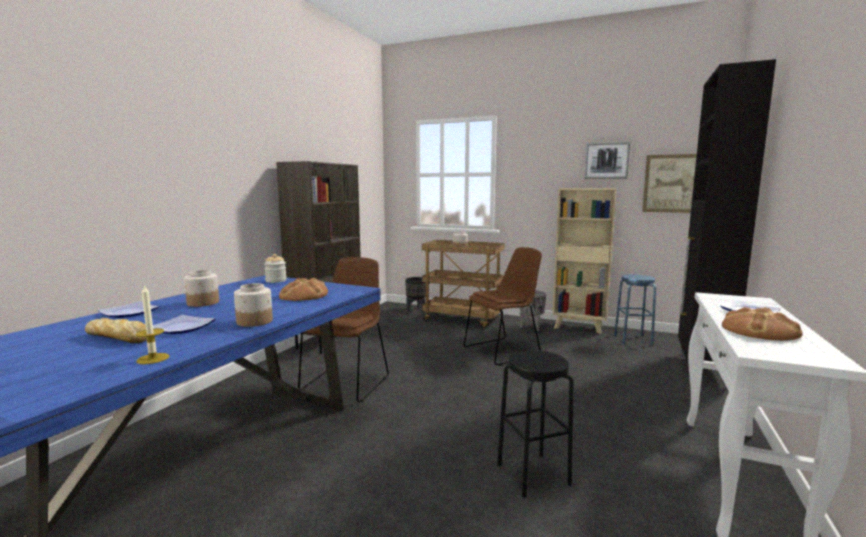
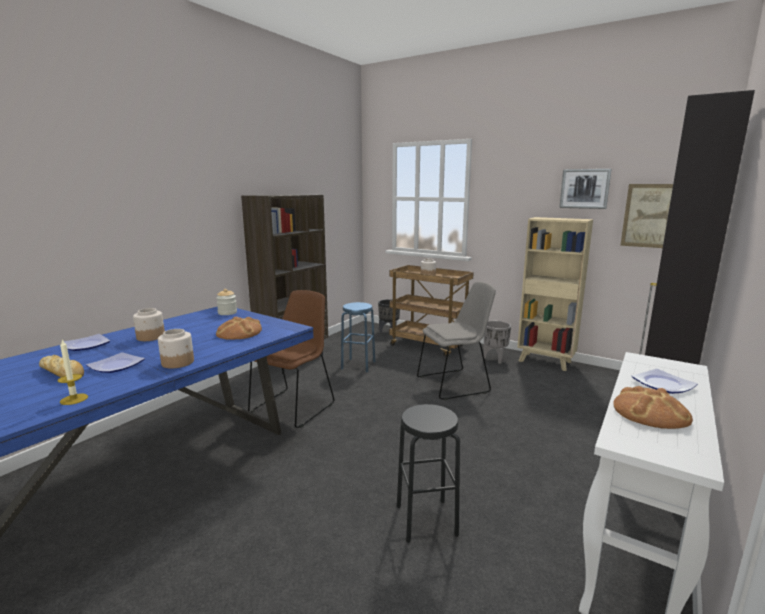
camera: 10 degrees right, 5 degrees up
(503, 351) = (455, 384): brown chair -> grey chair
(633, 339) = (597, 380): blue stool -> blue stool (358, 365)

